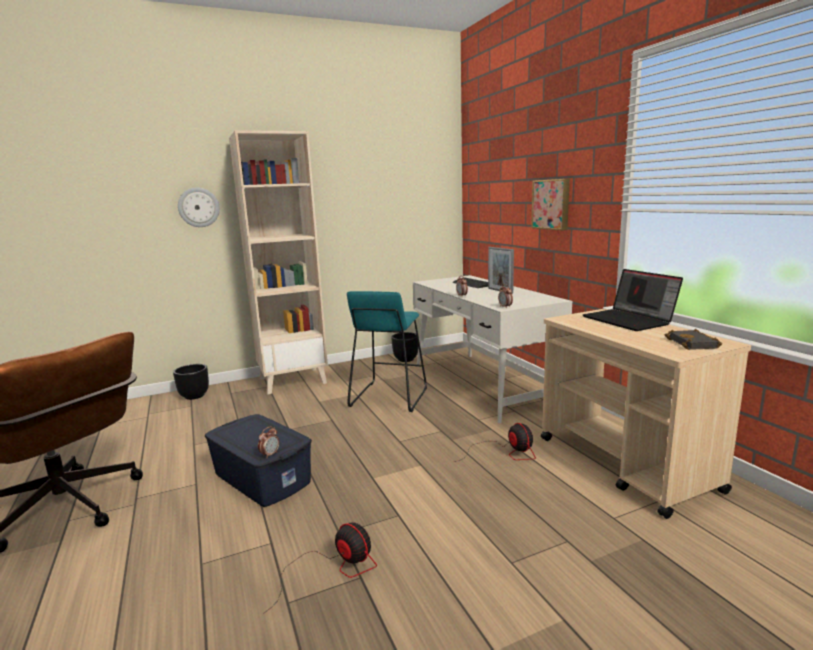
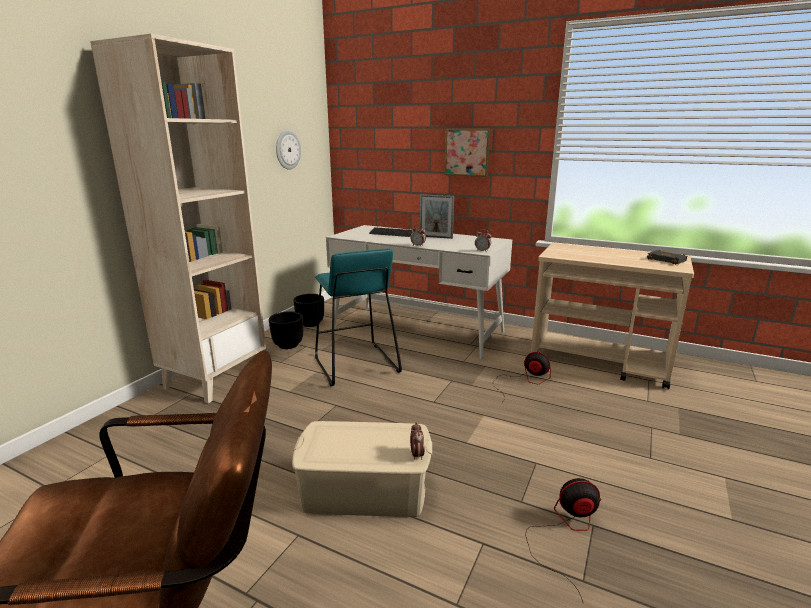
camera: 40 degrees left, 5 degrees up
(195, 396) = (94, 439): black planter -> black planter (288, 345)
(199, 207) = (50, 149): wall clock -> wall clock (287, 150)
(262, 477) = (364, 490): blue storage box -> beige storage box
(630, 320) = (592, 249): laptop -> none

